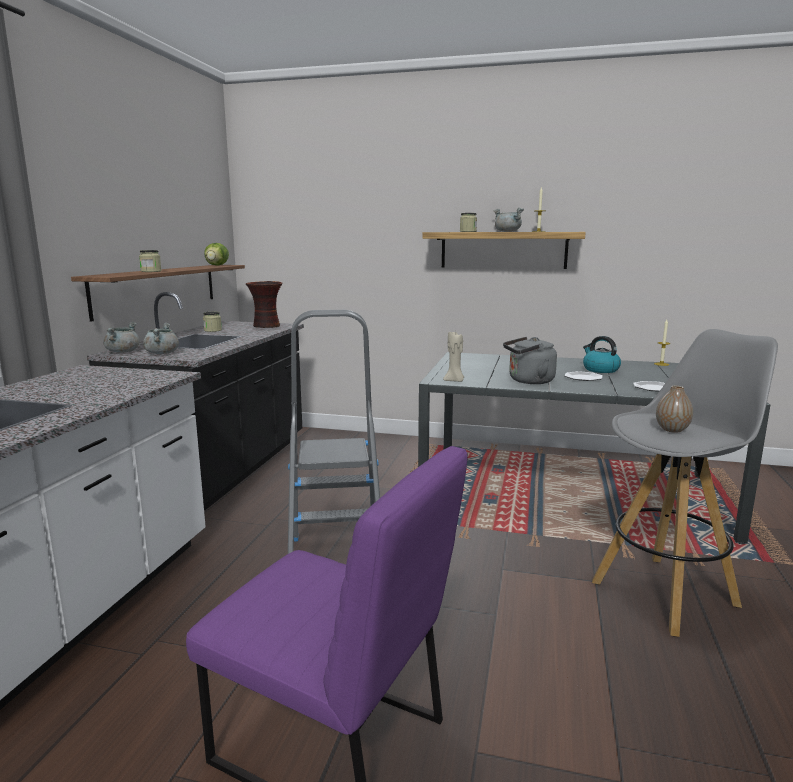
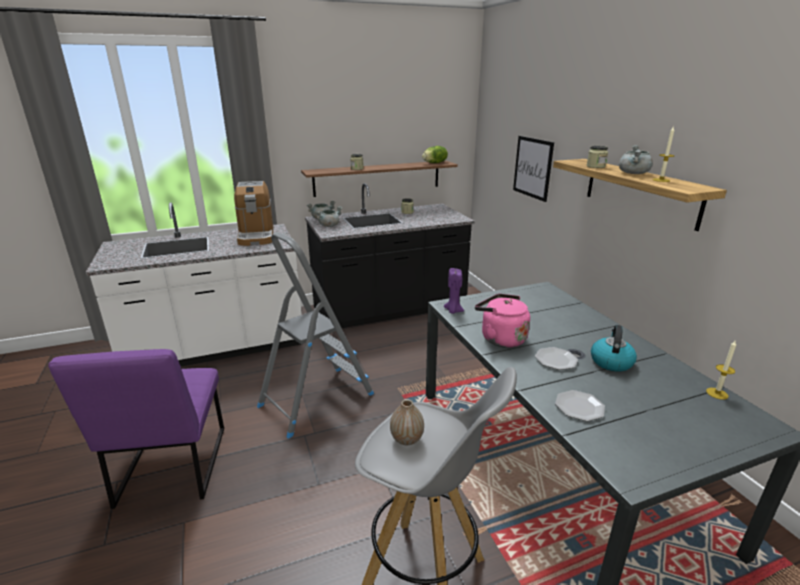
camera: 55 degrees right, 10 degrees up
(89, 379) = (256, 235): none -> coffee machine
(266, 326) = (446, 216): vase -> none
(353, 254) = (532, 167): none -> picture
(454, 381) = (453, 311): beige candle -> purple candle
(528, 381) = (500, 338): grey kettle -> pink kettle

